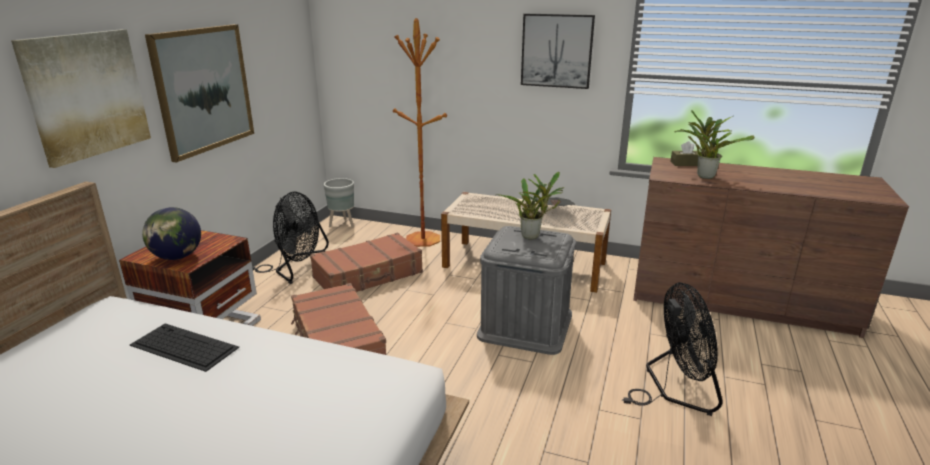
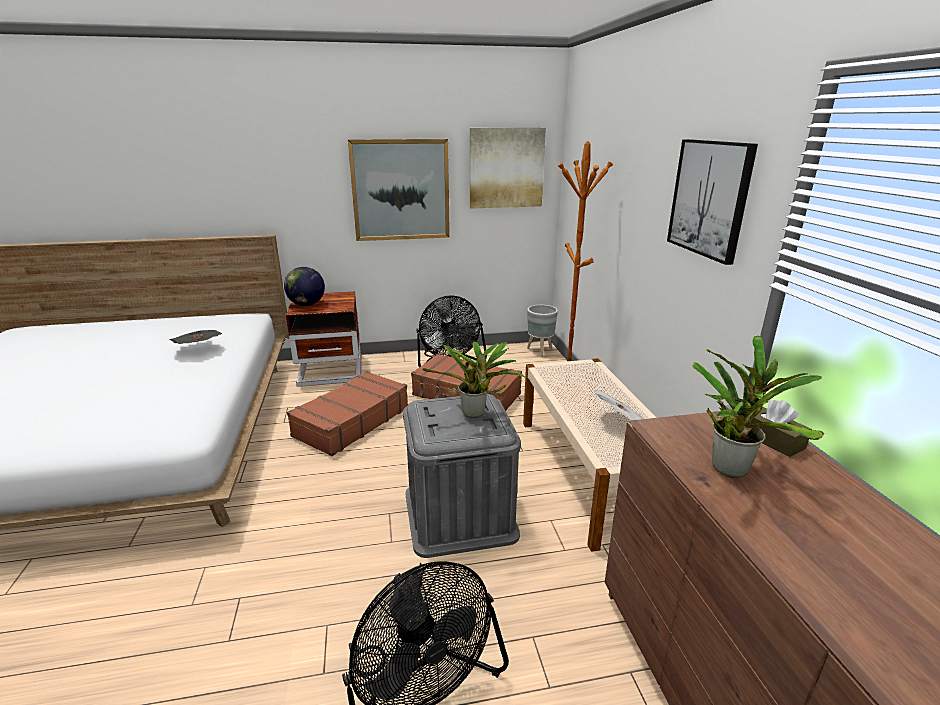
camera: 60 degrees right, 0 degrees up
(86, 95) = (290, 177): picture -> picture (506, 168)
(183, 346) = (199, 349): keyboard -> newspaper

